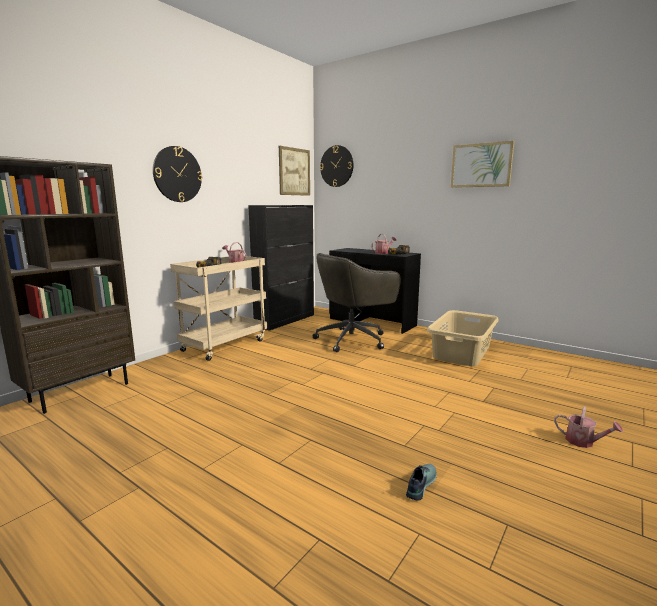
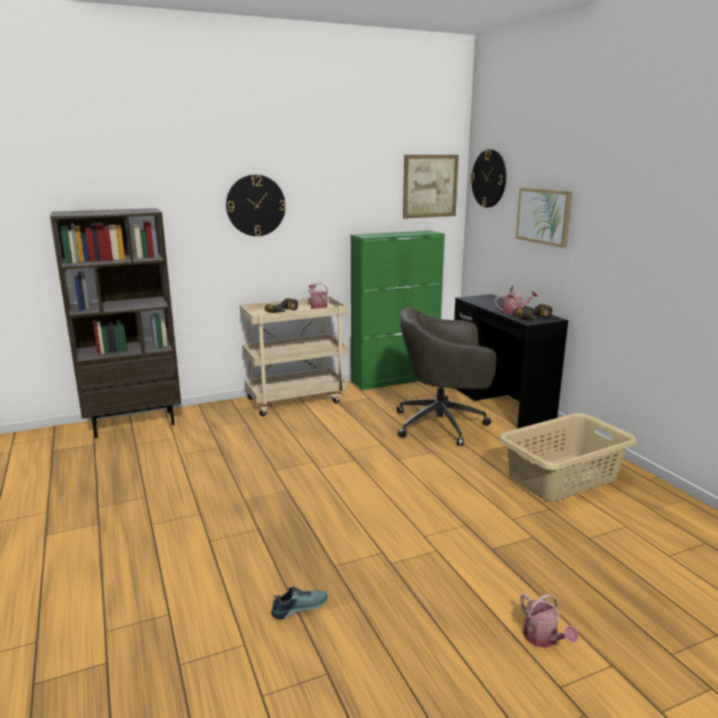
camera: 30 degrees right, 5 degrees up
(285, 320) = (395, 379): black cabinet -> green cabinet
(481, 165) = (650, 202): picture -> picture (544, 216)

